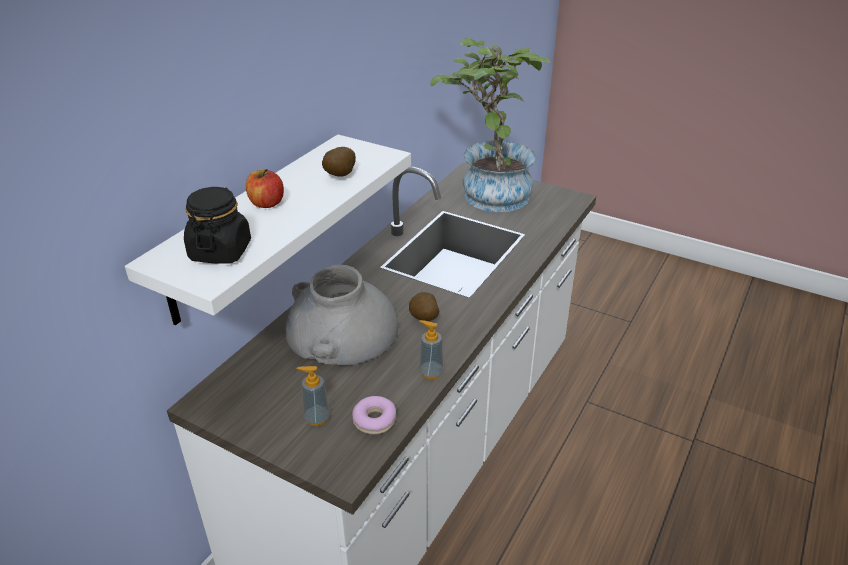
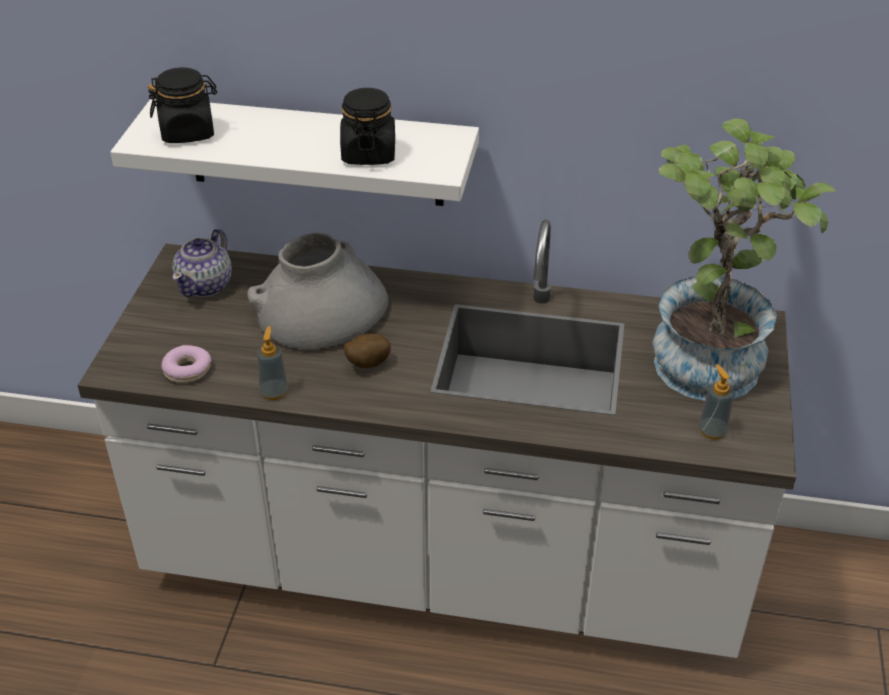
camera: 70 degrees right, 5 degrees up
(258, 391) = (206, 285): none -> teapot
(266, 203) = (287, 129): apple -> none
(317, 418) = (179, 332): soap dispenser -> soap dispenser (712, 431)
(338, 176) = (368, 153): potato -> black jar

